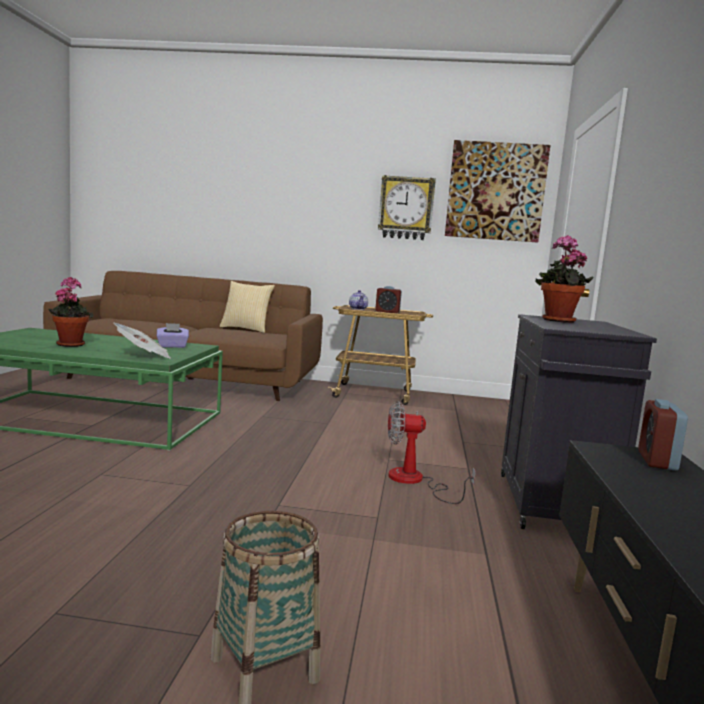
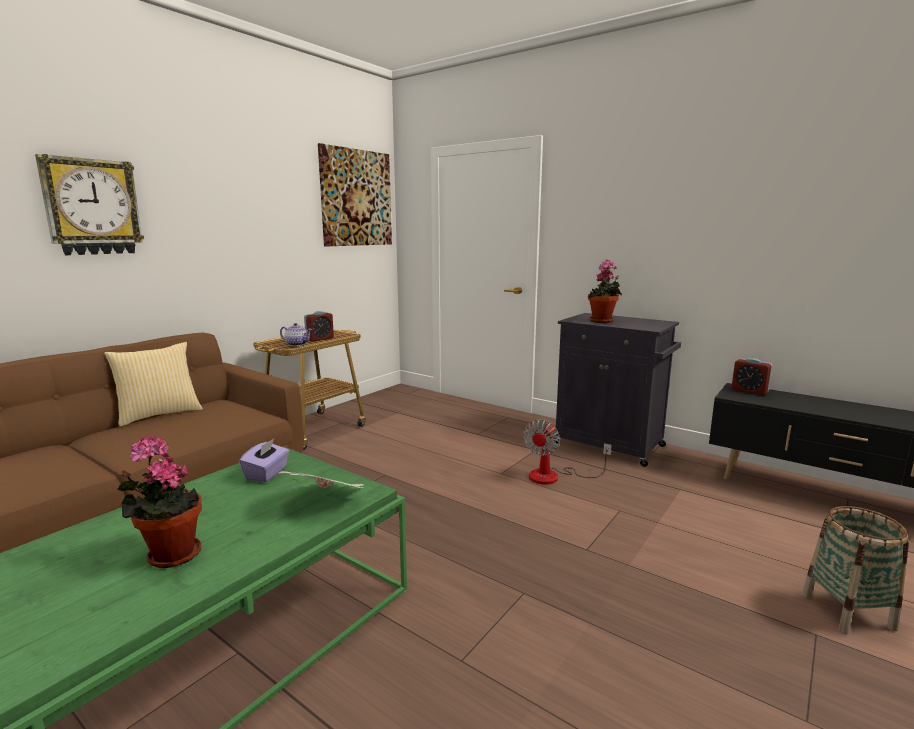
camera: 60 degrees left, 5 degrees up
(406, 208) = (285, 219): wall clock -> wall clock (92, 207)

